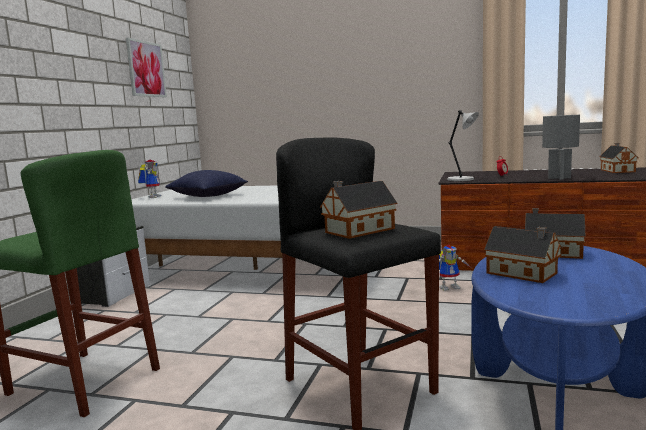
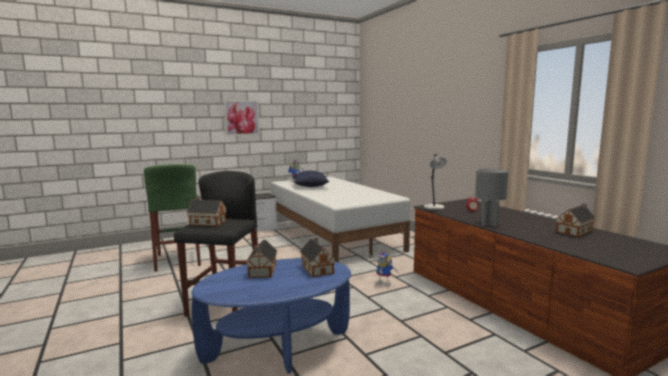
camera: 45 degrees right, 0 degrees up
(146, 69) = (314, 106): picture -> picture (241, 118)

